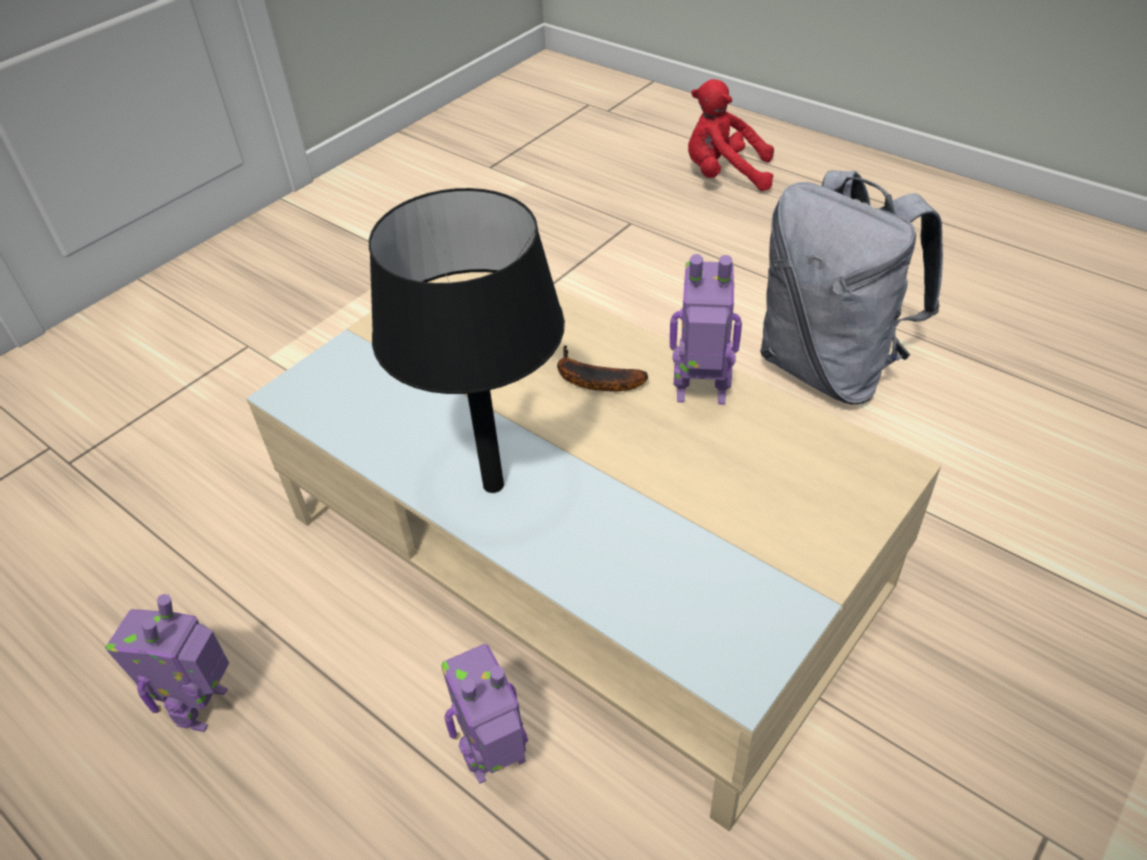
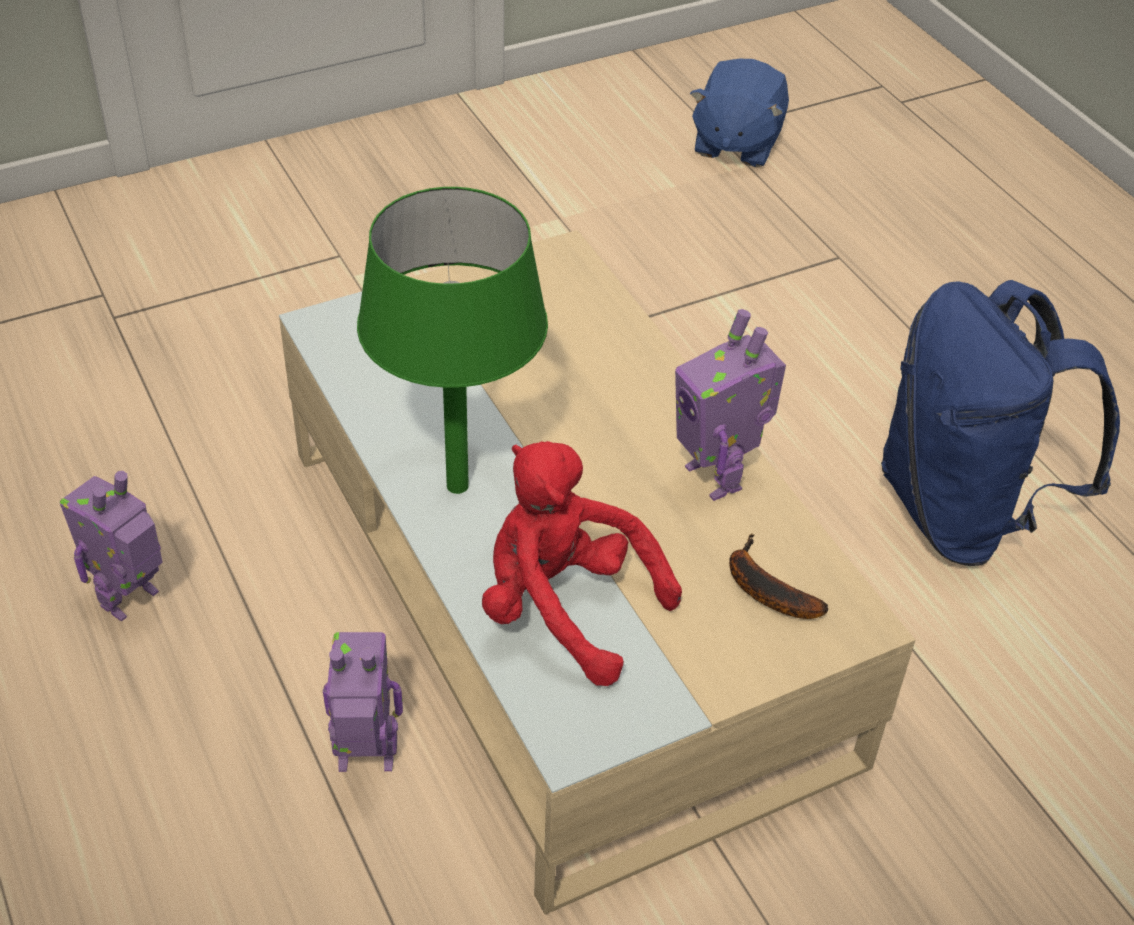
camera: 20 degrees right, 0 degrees up
(492, 485) = (457, 485): black table lamp -> green table lamp
(510, 171) = (735, 143): none -> blue plush toy
(592, 380) = (616, 420): banana -> banana (764, 588)
(701, 395) = (716, 476): toy robot -> toy robot turned 150 degrees counterclockwise
(724, 175) = (993, 235): red plush toy -> red plush toy (564, 608)
(830, 368) = (962, 513): grey backpack -> blue backpack

